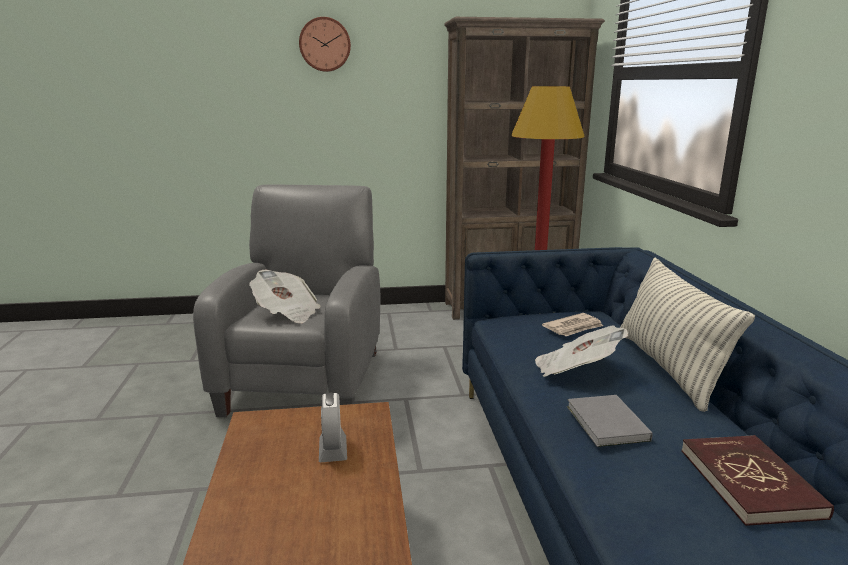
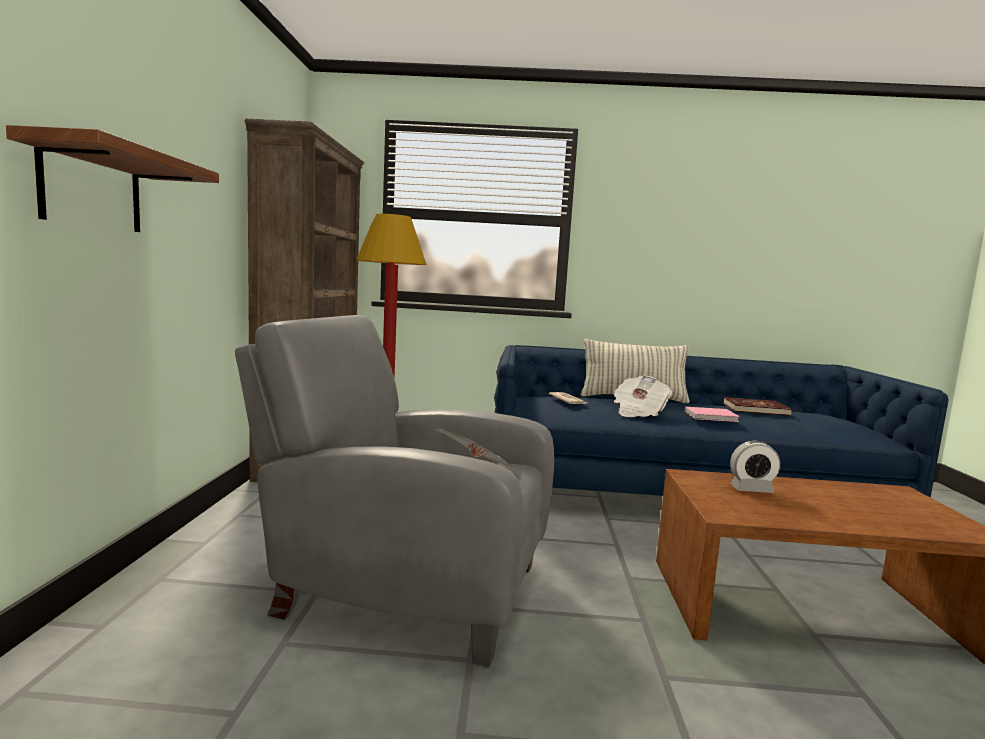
camera: 80 degrees left, 10 degrees down
(285, 105) = (92, 188): none -> shelf
(325, 44) = (142, 98): wall clock -> none
(606, 424) = (712, 417): grey book -> pink book

